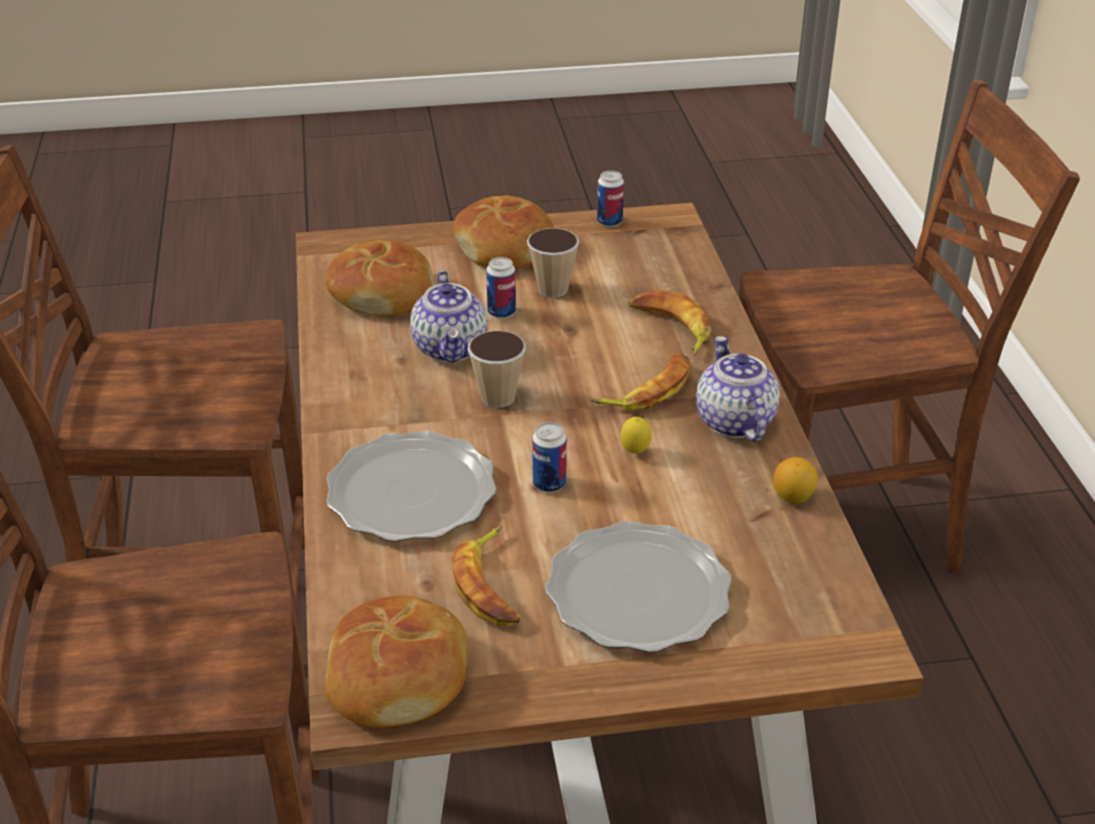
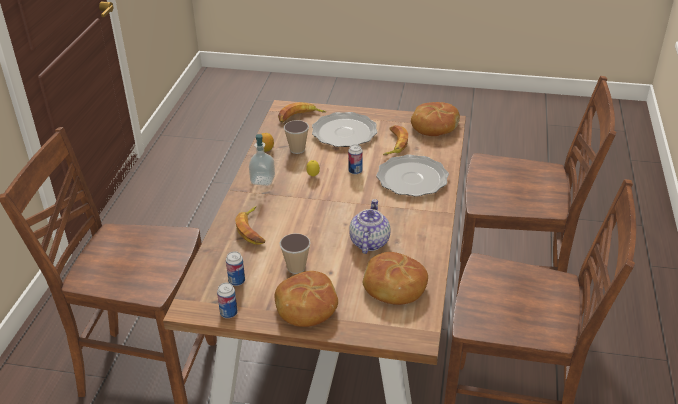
camera: 160 degrees left, 0 degrees up
(498, 397) = (358, 211): cup -> cup (297, 149)
(501, 312) = (332, 258): can -> can (236, 281)
(647, 390) = (288, 201): banana -> banana (299, 117)
(733, 421) = (262, 180): teapot -> soap dispenser

